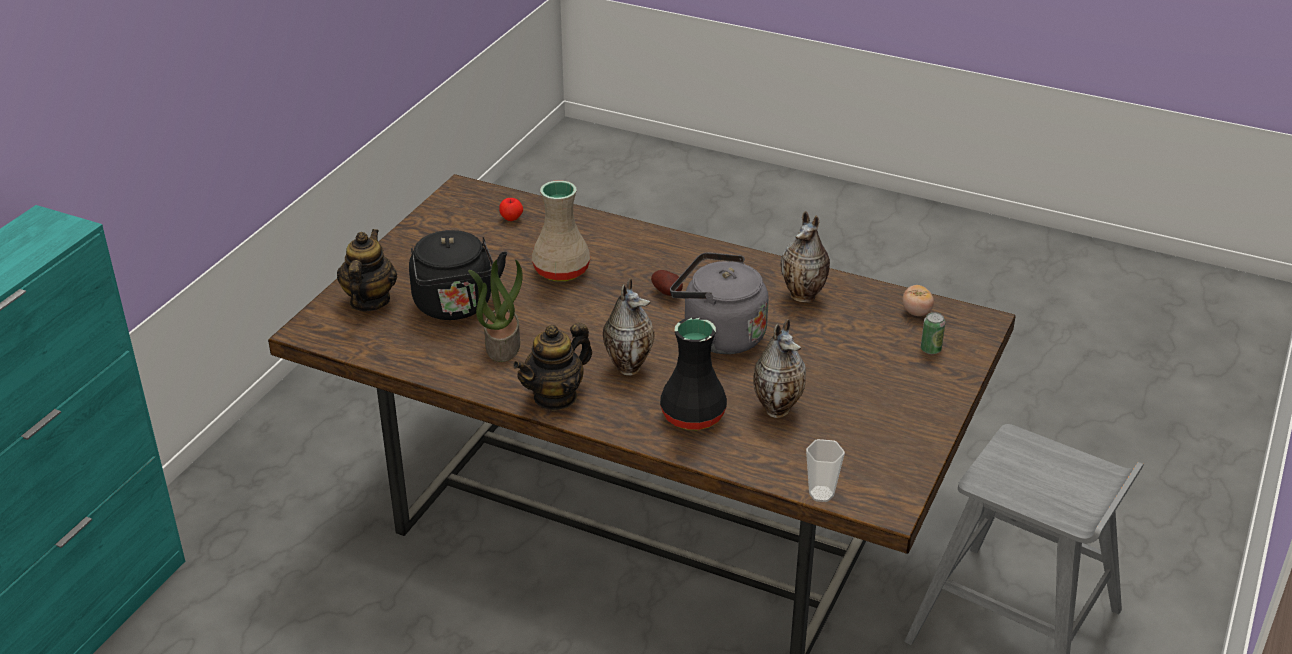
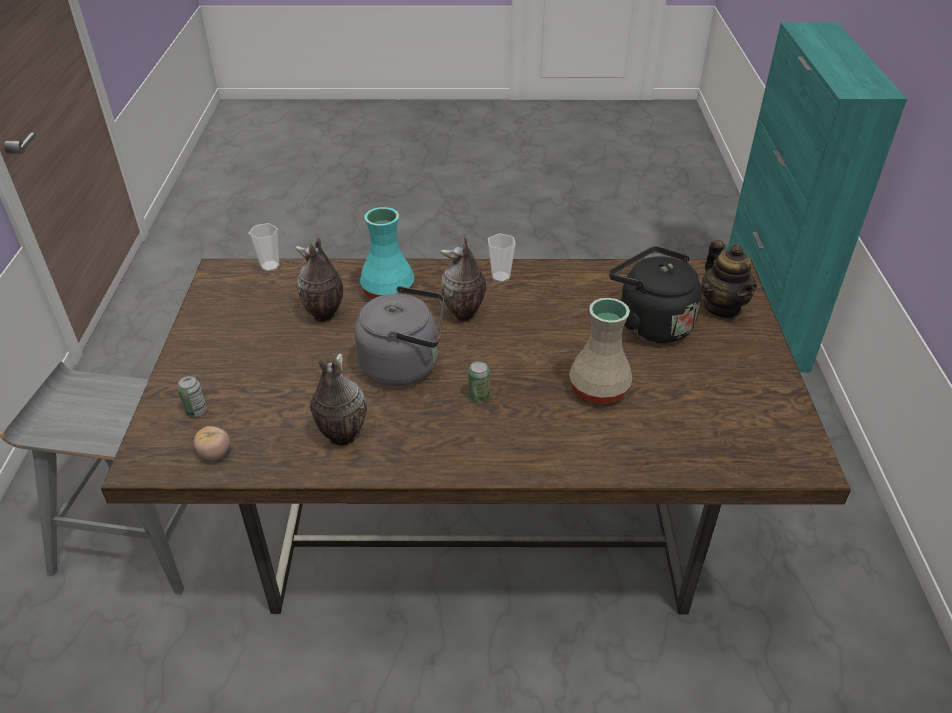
camera: 155 degrees right, 5 degrees up
(502, 345) = (578, 303): potted plant -> none
(511, 218) = (712, 439): apple -> none
(555, 396) = (500, 277): teapot -> cup
(668, 293) = (479, 396): potato -> can
(694, 416) = (386, 292): black vase -> turquoise vase

